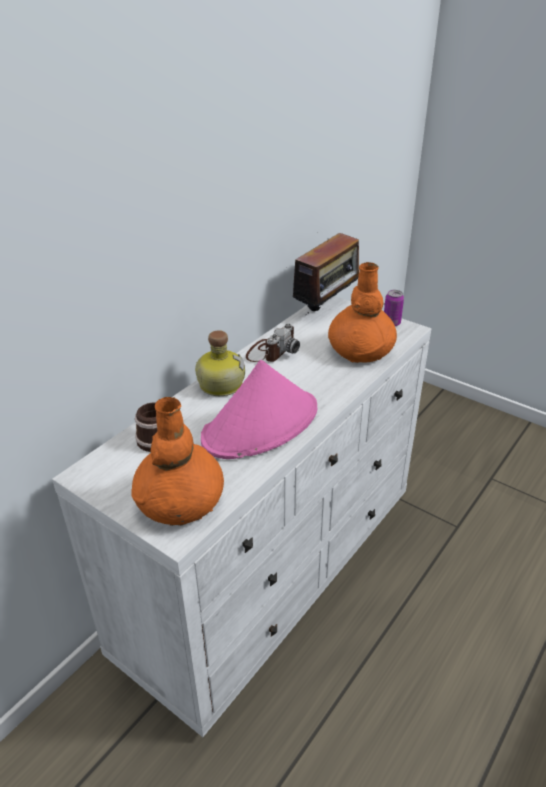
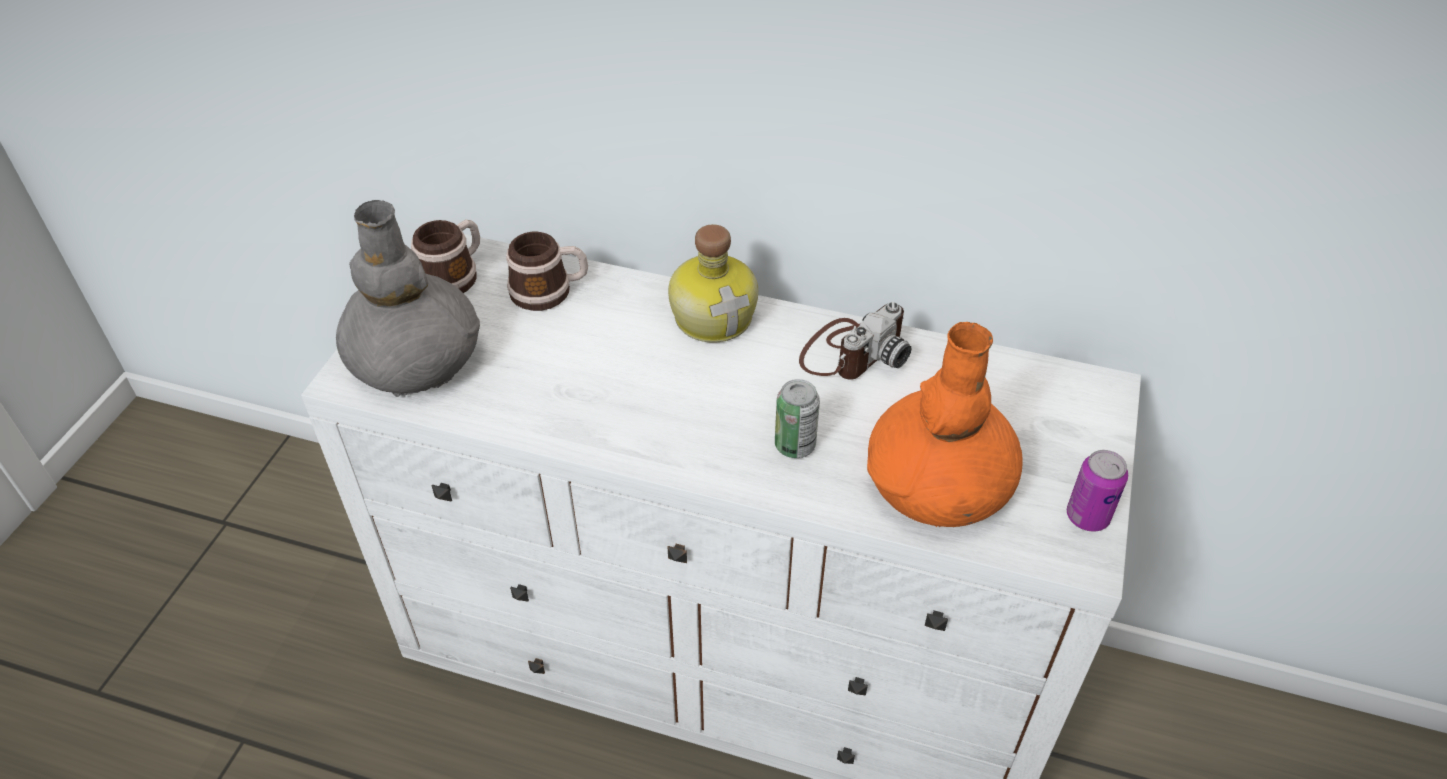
camera: 70 degrees right, 10 degrees up
(112, 474) = (454, 275): none -> mug
(180, 501) = (415, 360): orange vase -> grey vase
(261, 424) = (625, 397): pink hat -> none
(271, 351) = (852, 351): camera -> camera turned 60 degrees counterclockwise
(321, 380) = (795, 445): none -> can
(327, 308) = (1074, 393): radio -> none

